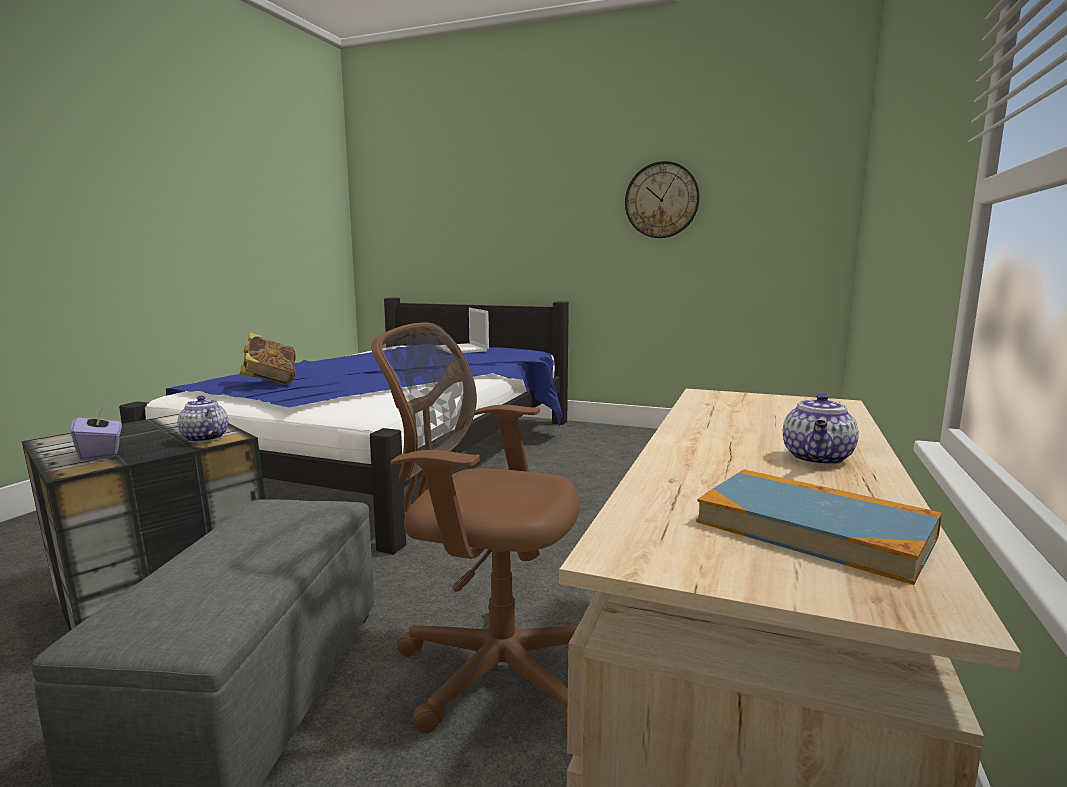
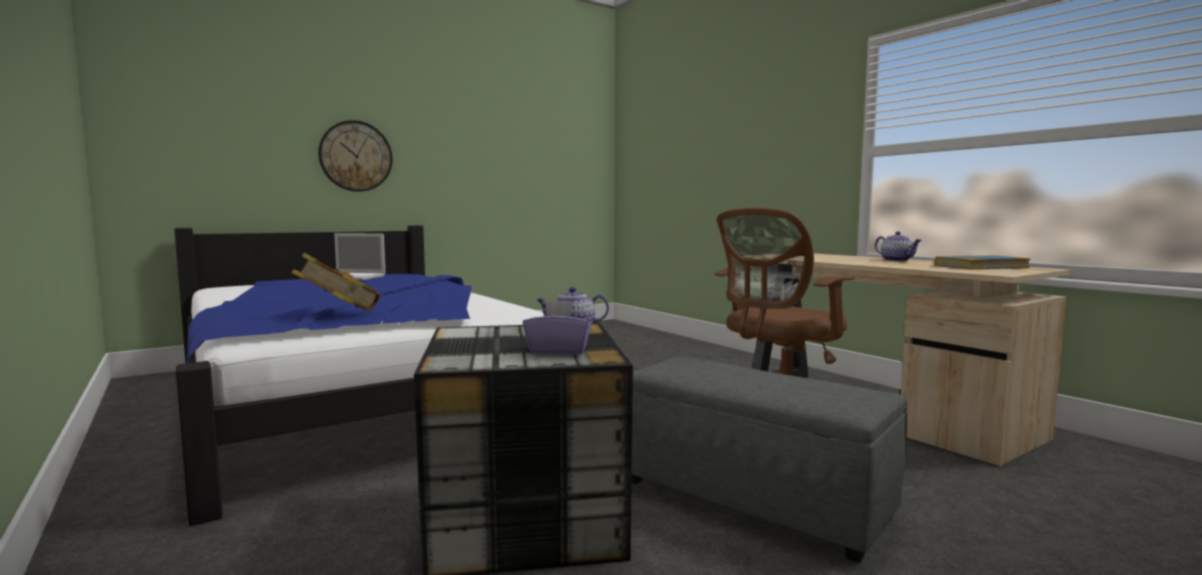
camera: 55 degrees left, 5 degrees down
(661, 200) = (492, 138): wall clock -> wall clock (356, 156)

